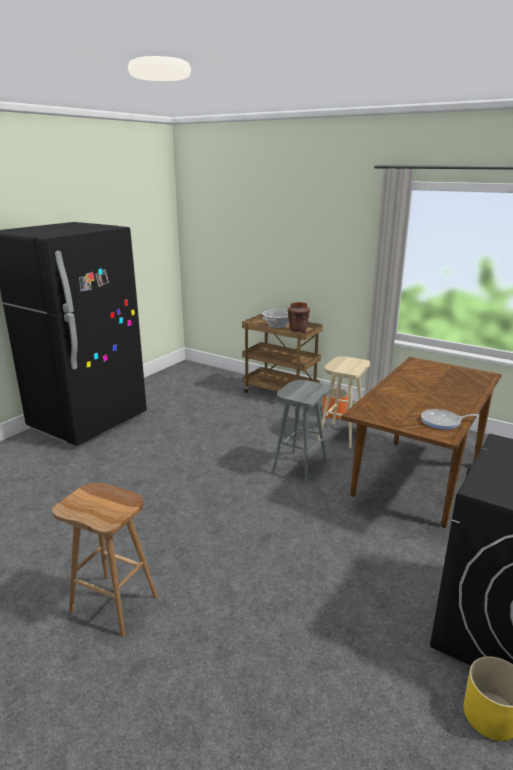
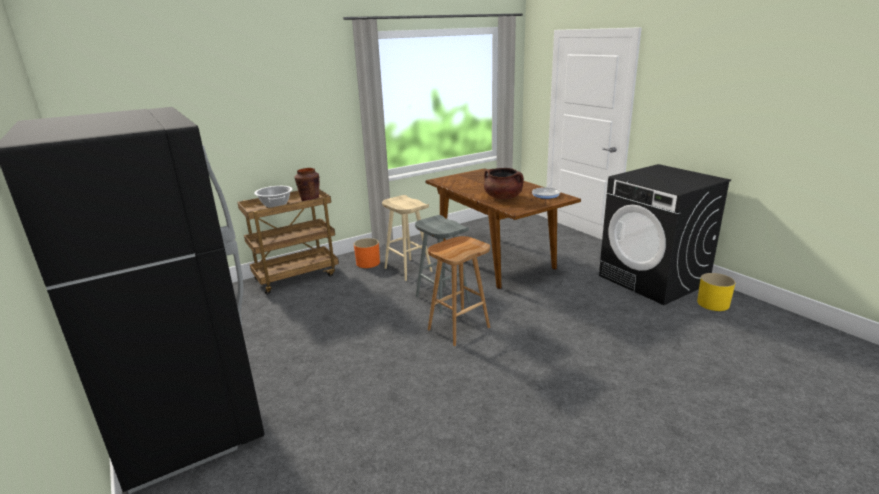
camera: 65 degrees left, 0 degrees up
(115, 604) = (596, 436): brown stool -> brown stool (459, 328)
(398, 400) = (503, 197): none -> brown cooking pot

